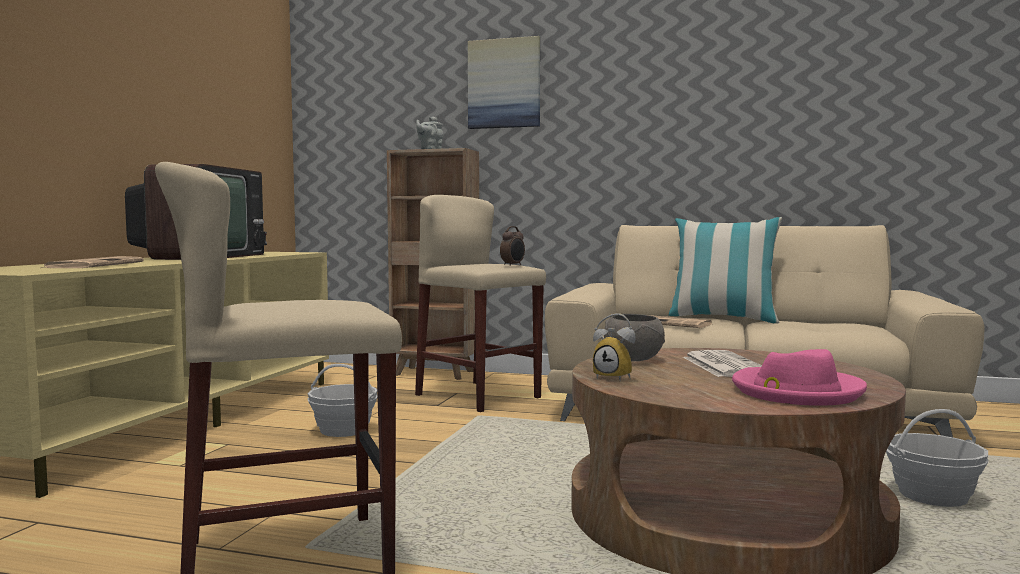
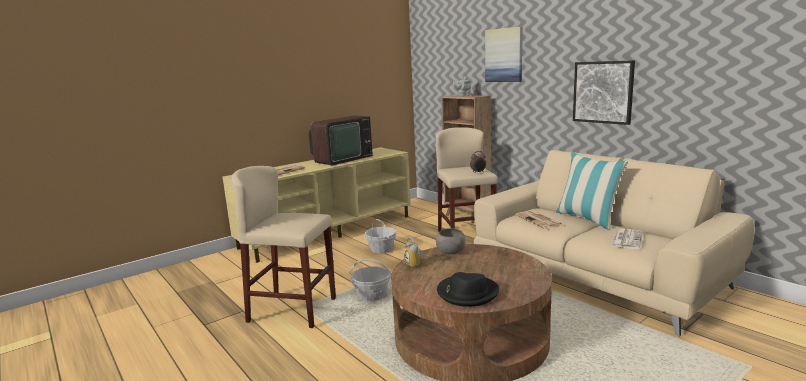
camera: 35 degrees right, 10 degrees up
(687, 136) = (603, 92): none -> picture
(723, 365) = (481, 265): newspaper -> newspaper (626, 239)
(796, 392) = (467, 293): pink hat -> black hat
(932, 496) = (597, 359): basket -> basket (371, 295)

